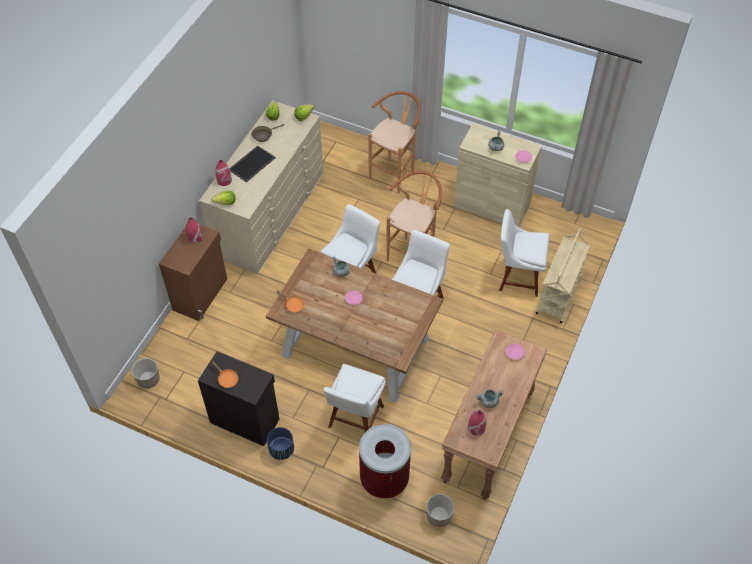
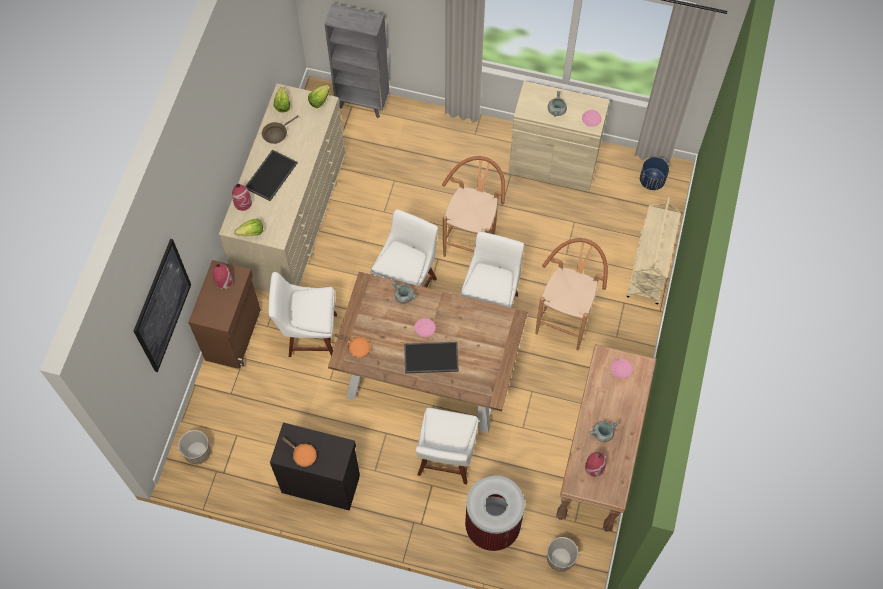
camera: 10 degrees left, 10 degrees up
(133, 233) = (162, 306): none -> picture
(281, 450) = (370, 511): blue planter -> blue planter (652, 181)
(345, 140) = (363, 103): none -> grey bookcase
(353, 322) = (430, 358): none -> tray
(395, 173) = (431, 138): brown stool -> brown stool (566, 319)
(517, 277) = (598, 253): white chair -> white chair (309, 335)

